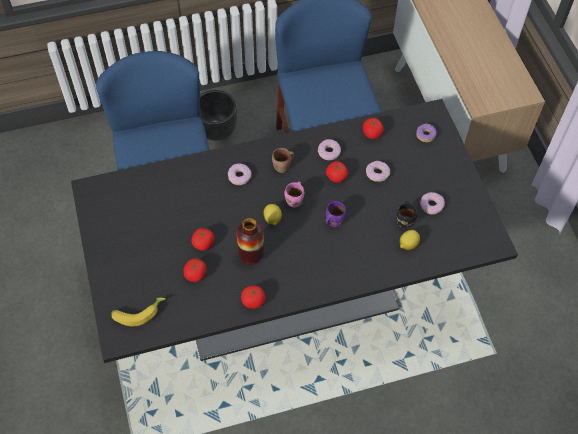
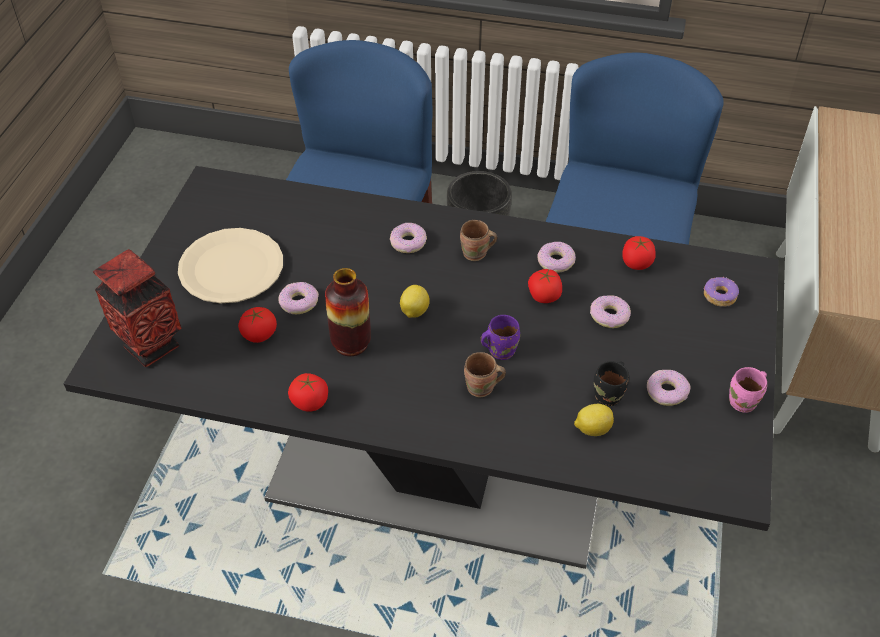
camera: 30 degrees right, 10 degrees down
(138, 312) = (151, 347): banana -> vase
(147, 240) = (231, 268): none -> beige plate
(203, 244) = (298, 302): tomato -> donut
(295, 201) = (463, 302): pink mug -> pink mug (745, 402)
(339, 249) = (482, 389): none -> brown mug

